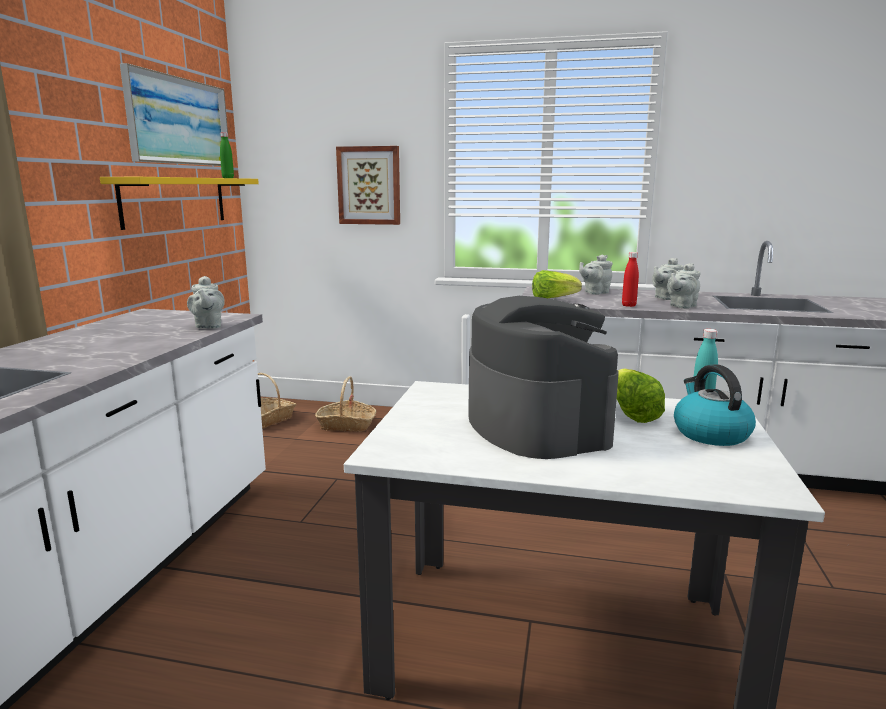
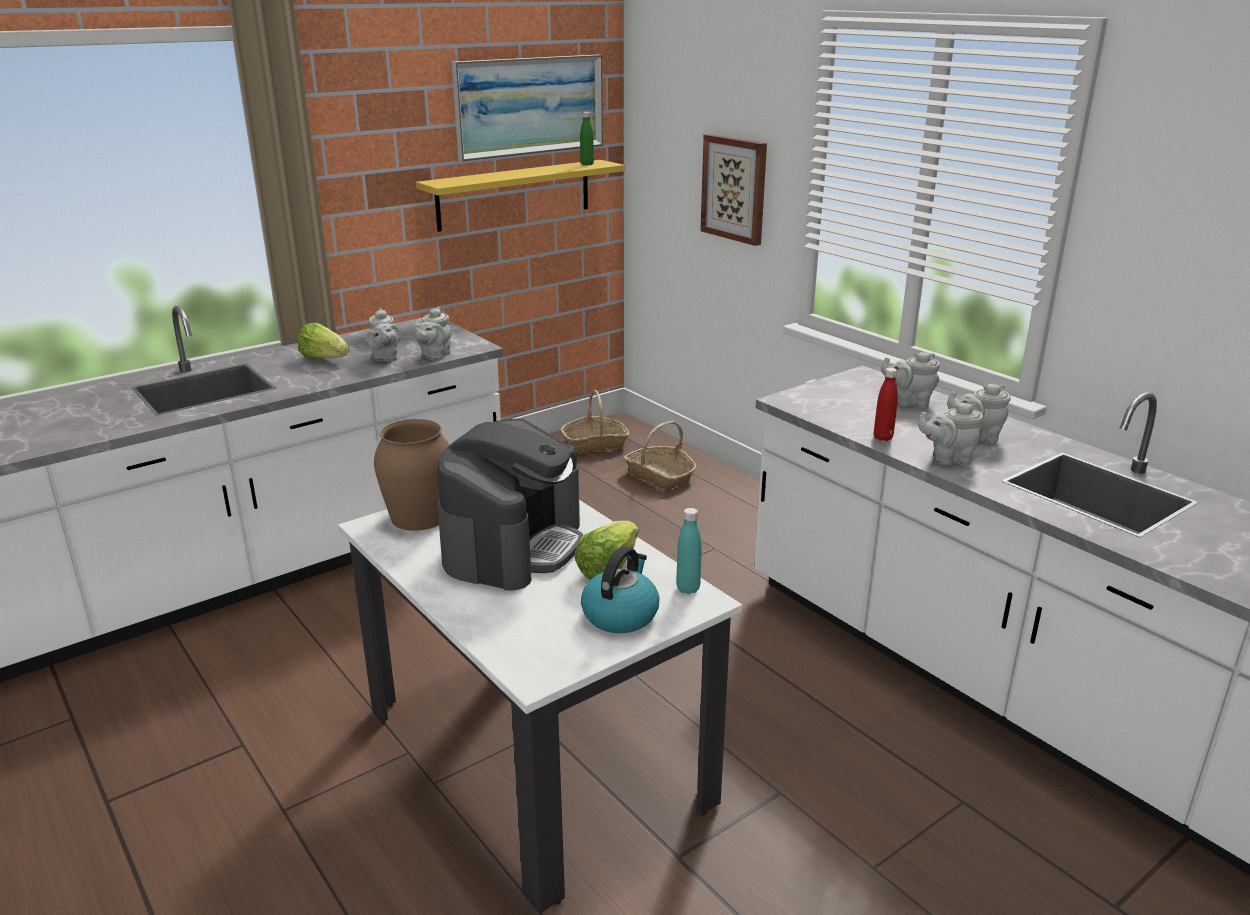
camera: 40 degrees right, 10 degrees up
(158, 335) = (385, 358): none -> grey teapot
(410, 433) = (418, 516): none -> brown vase
(552, 299) = (824, 400): lettuce -> lettuce (324, 358)

